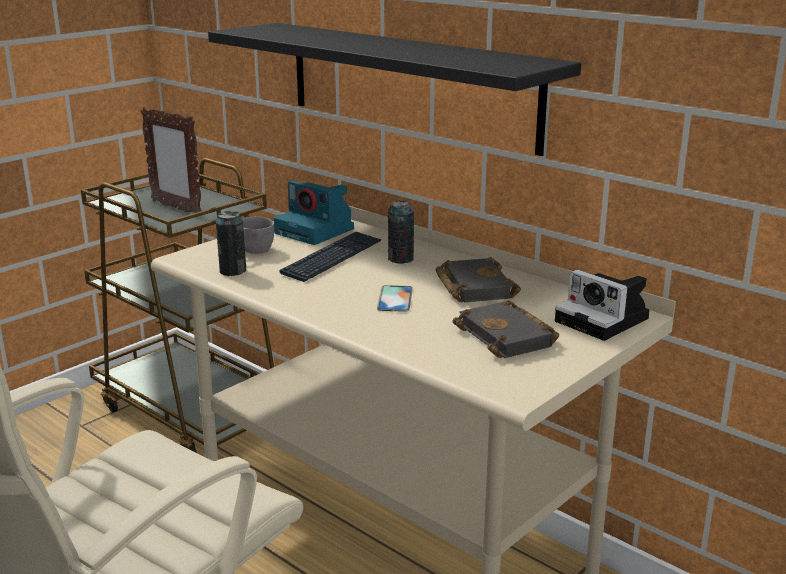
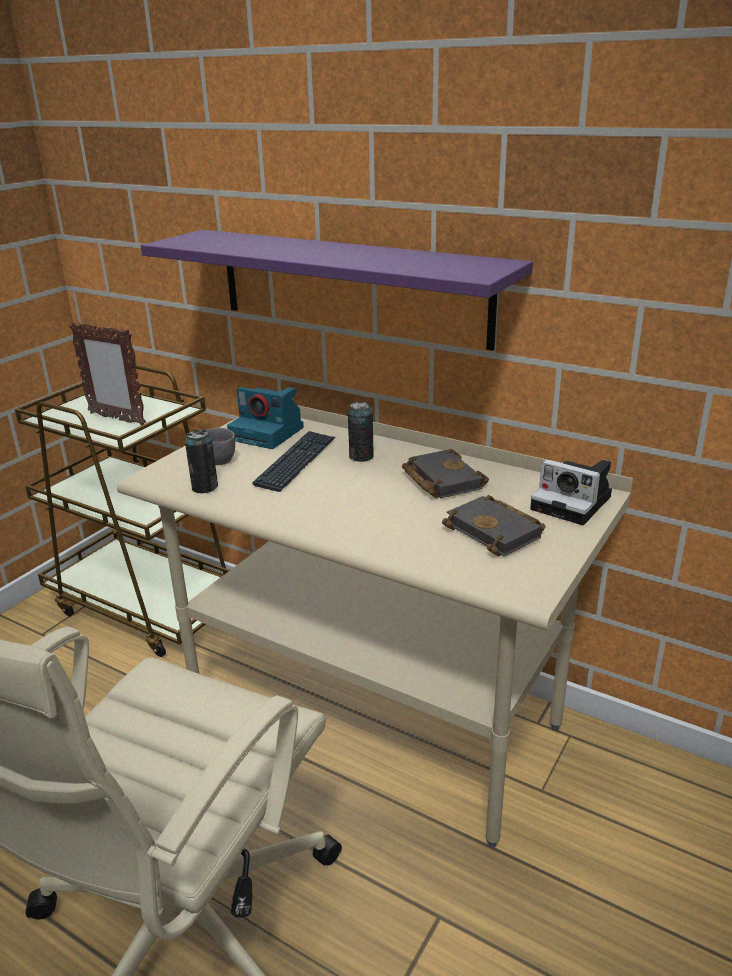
camera: 10 degrees left, 5 degrees up
(395, 299) = (374, 501): phone -> none
(409, 84) = (350, 286): black shelf -> purple shelf

